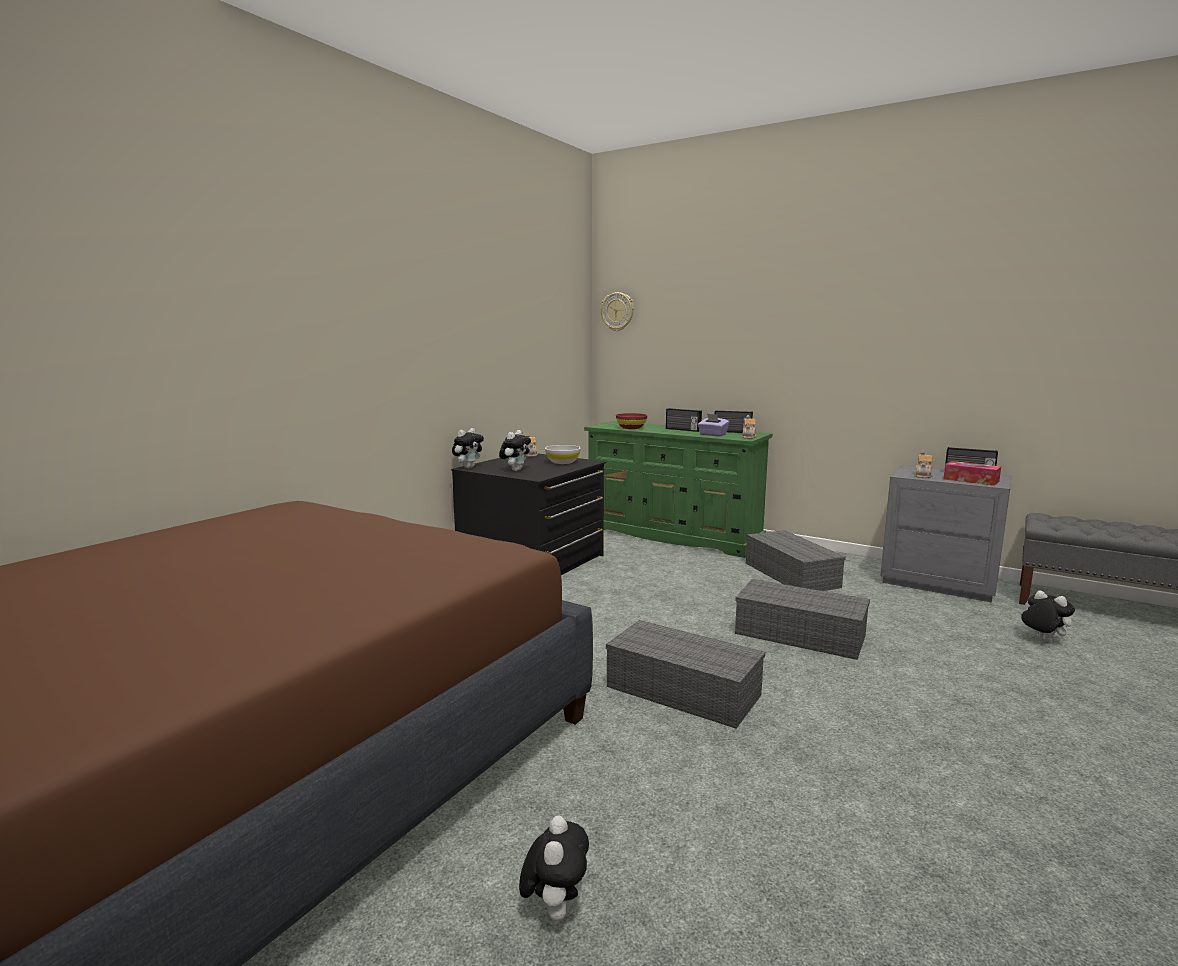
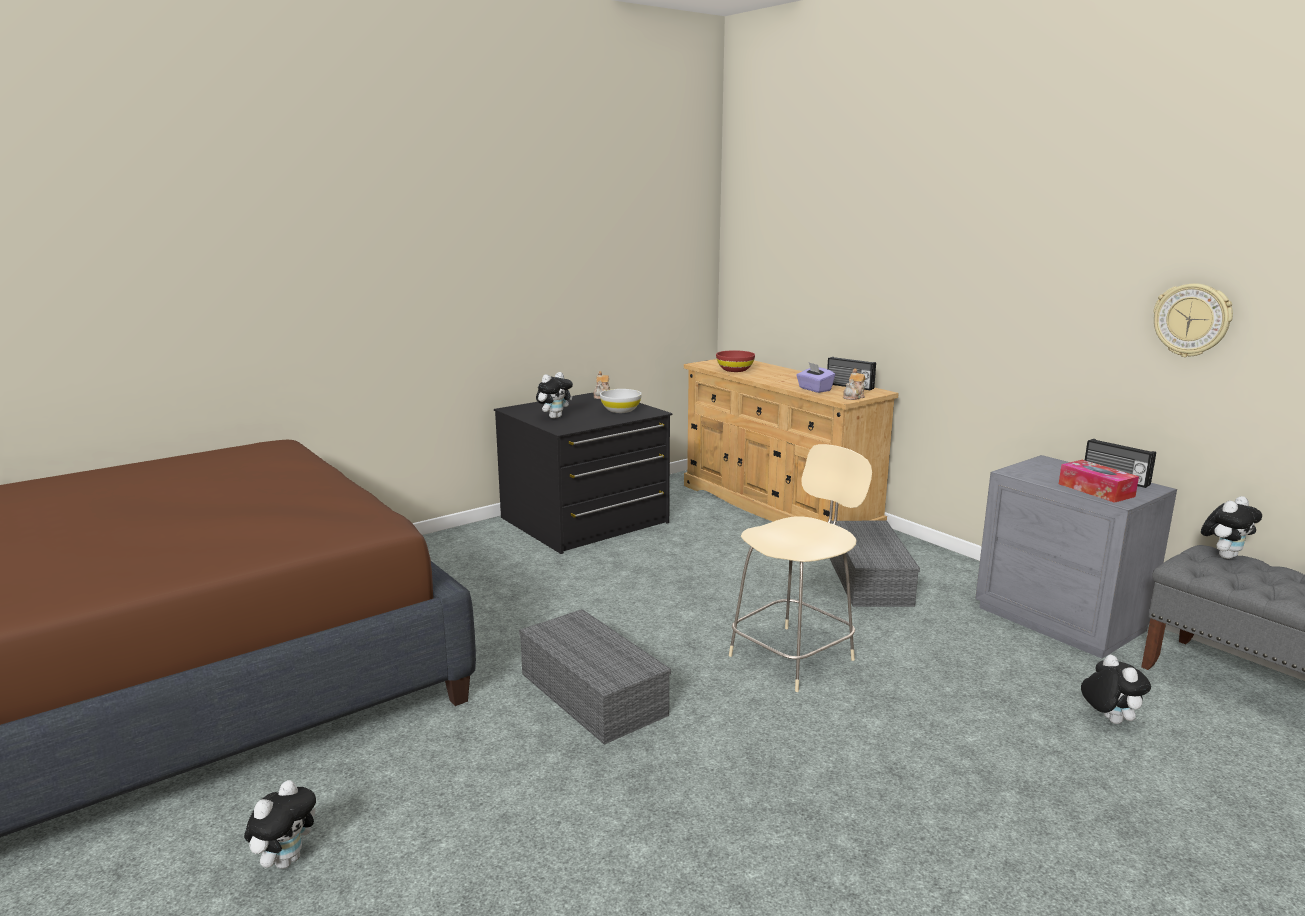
camera: 20 degrees right, 5 degrees up
(468, 467) = (513, 408): plush toy -> plush toy (1224, 555)
(617, 311) = (745, 219): wall clock -> wall clock (1192, 320)
(673, 535) = (779, 507): green dresser -> beige dresser
(682, 430) = (792, 378): radio -> none
(802, 634) = (794, 656): grey storage box -> beige chair
(923, 476) = (1039, 476): teapot -> none

